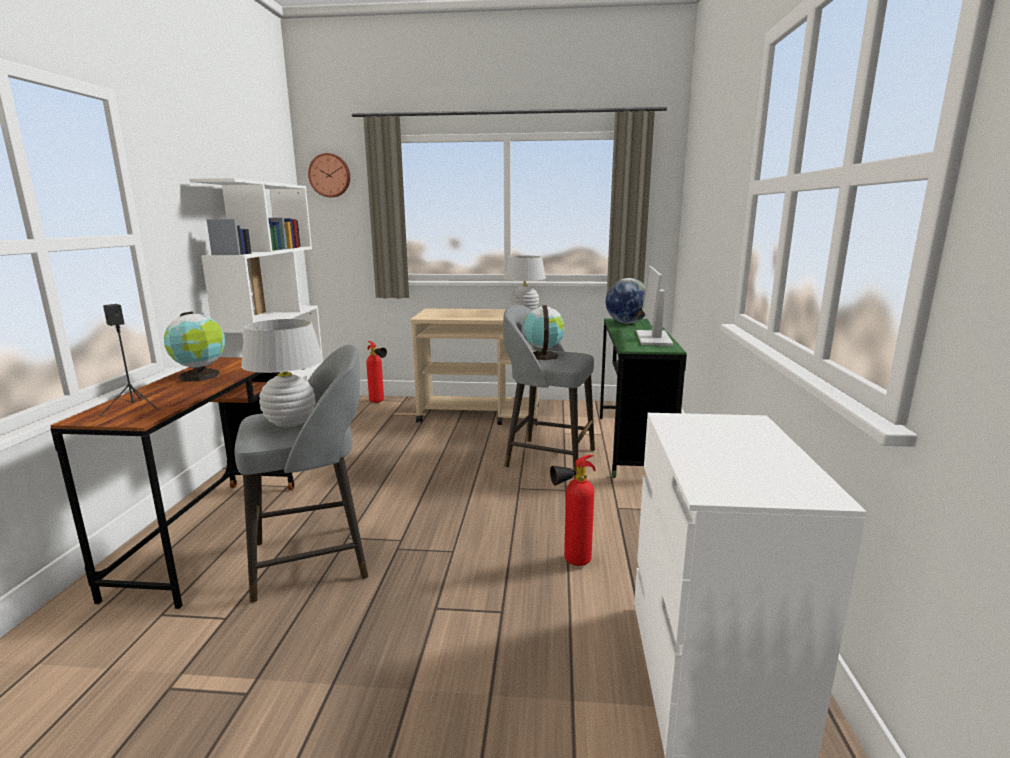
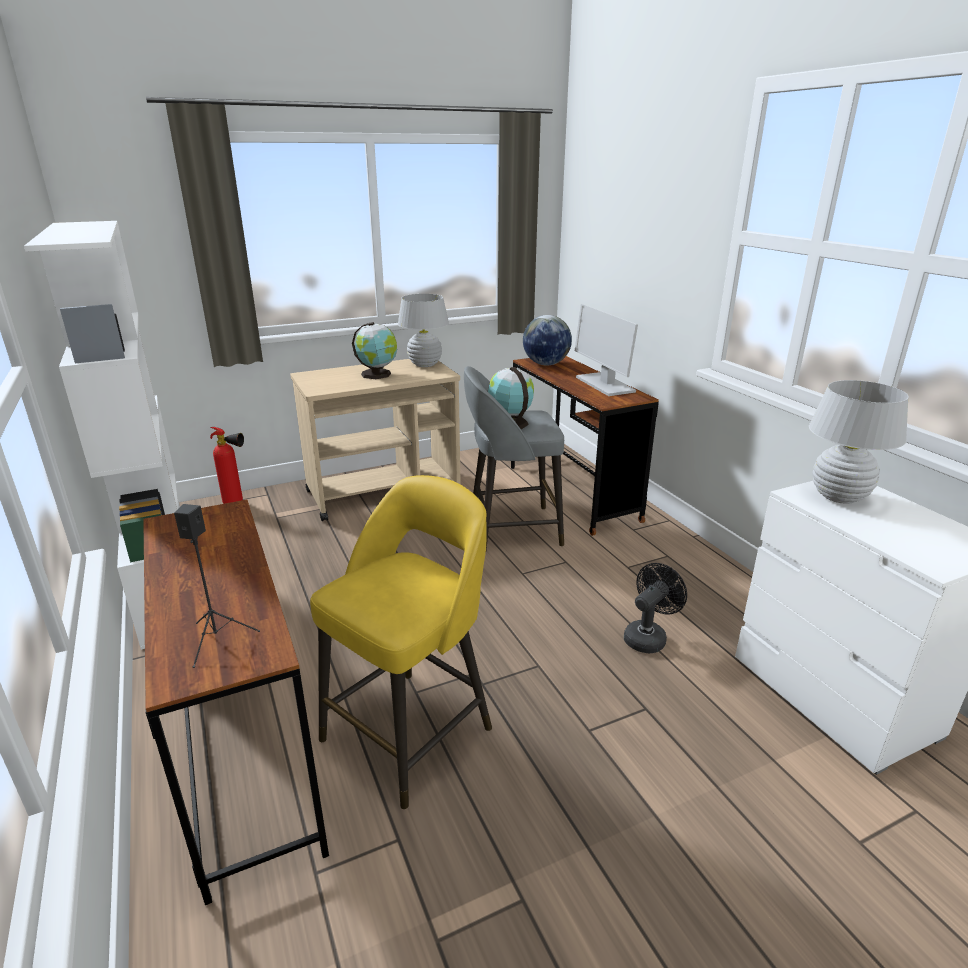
camera: 30 degrees left, 10 degrees up
(201, 376) = (201, 558): globe -> globe (378, 374)
(290, 422) = (400, 590): white table lamp -> white table lamp (839, 497)
(314, 559) = (411, 731): grey stool -> yellow stool
(330, 175) = (110, 191): wall clock -> none
(571, 562) = (648, 636): fire extinguisher -> black fan
(632, 445) = (572, 493): green desk -> brown desk

